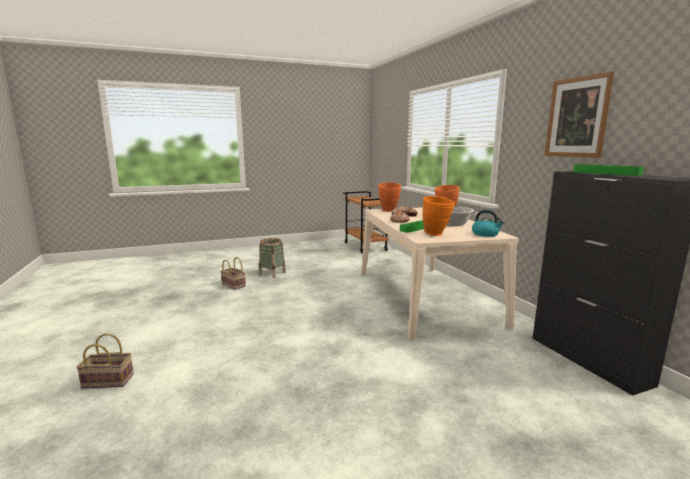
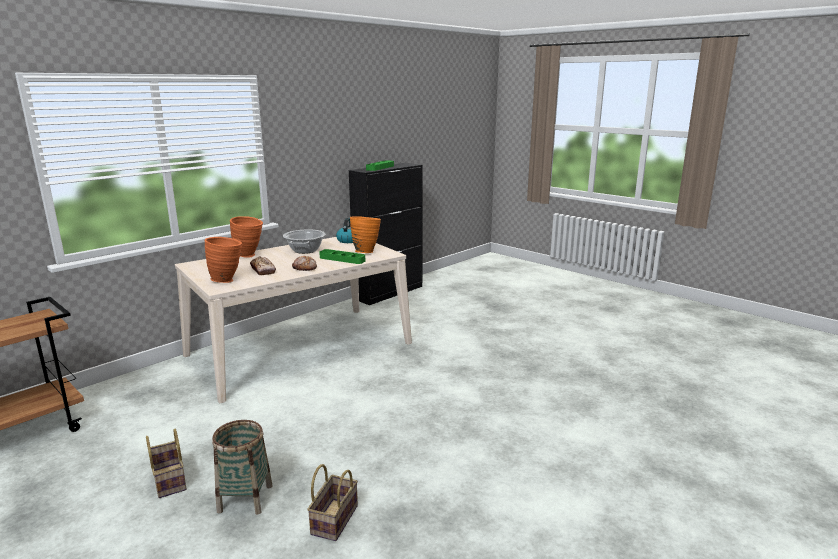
camera: 115 degrees left, 5 degrees up
(109, 380) = (641, 464): basket -> basket (168, 480)
(577, 117) = (335, 129): picture -> none

